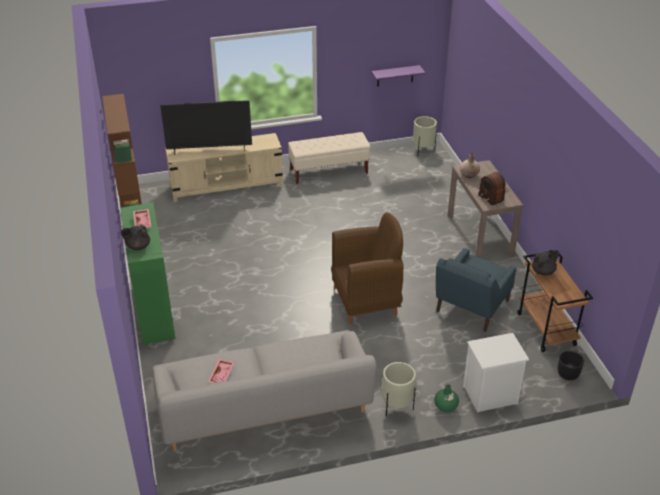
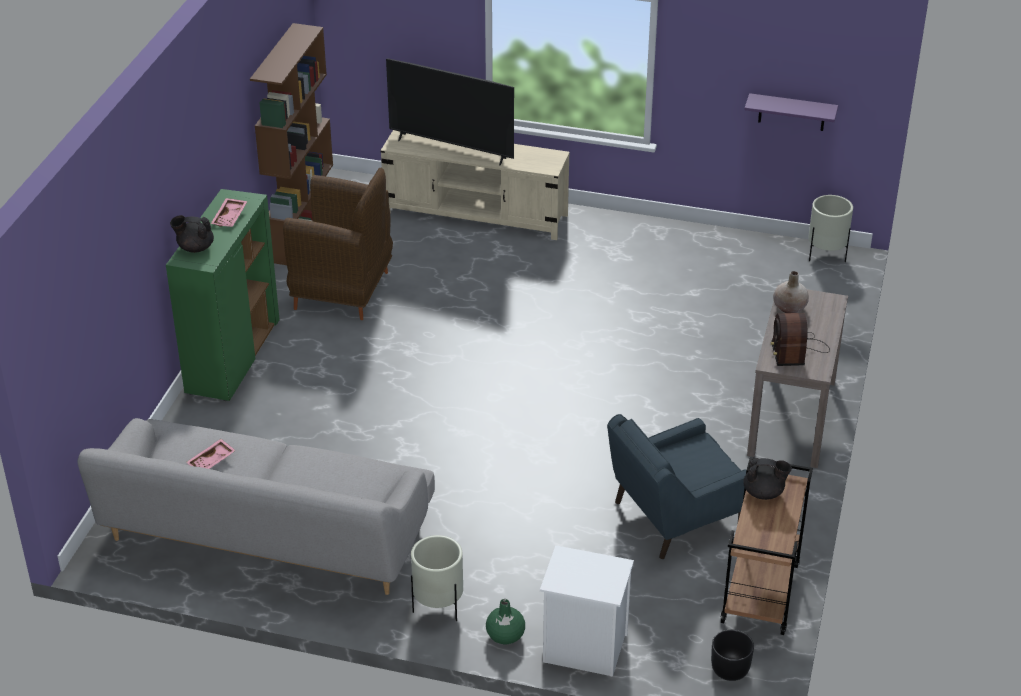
camera: 30 degrees right, 0 degrees up
(329, 171) = (645, 240): beige bench -> none
(366, 301) = (527, 449): brown armchair -> brown armchair (343, 291)

